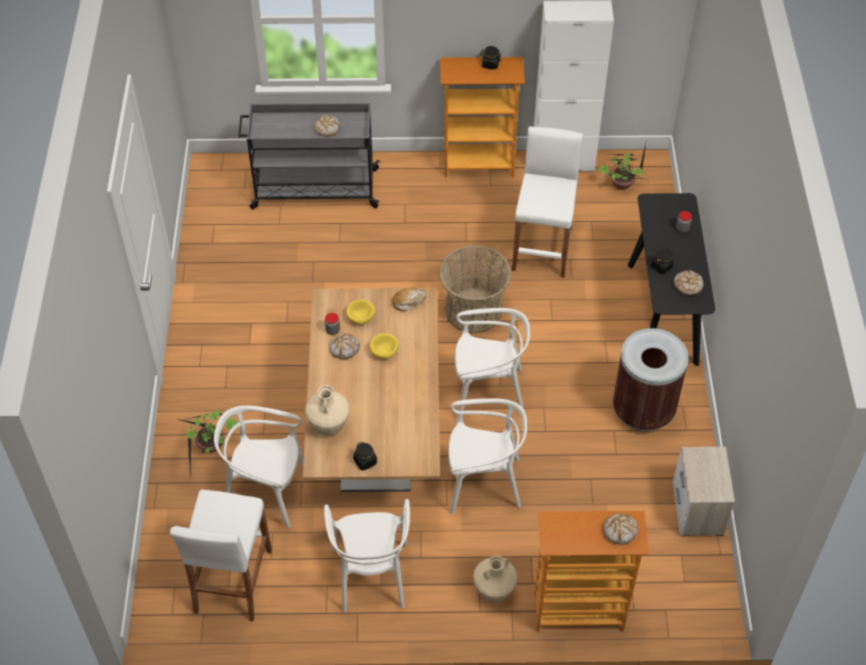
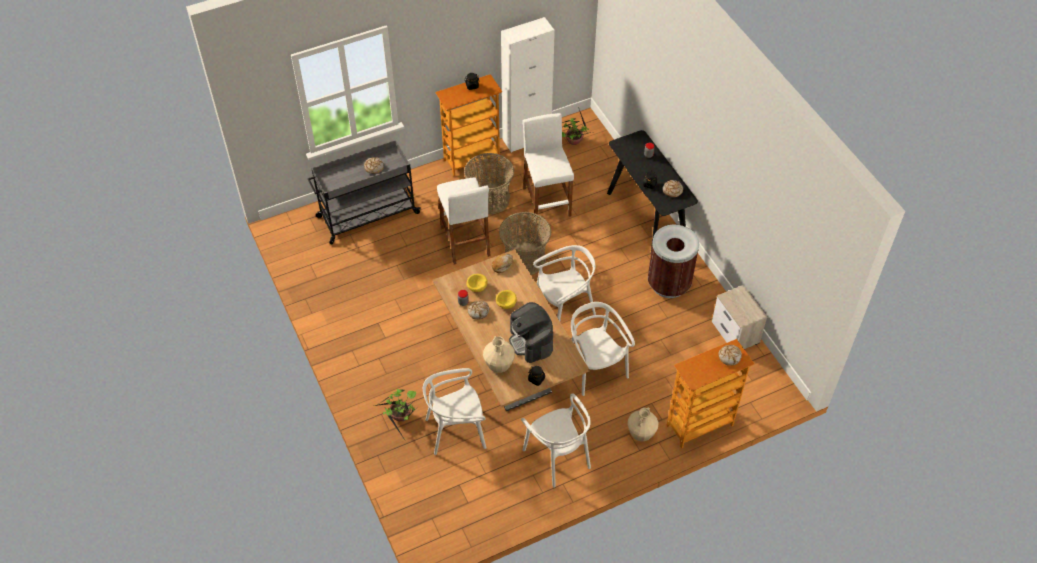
camera: 25 degrees left, 0 degrees up
(232, 581) = (468, 498): white stool -> white stool (465, 241)
(387, 411) = (531, 341): none -> coffee machine
(473, 220) = (489, 199): none -> basket
(483, 483) = (595, 369): white chair -> white chair turned 90 degrees counterclockwise

